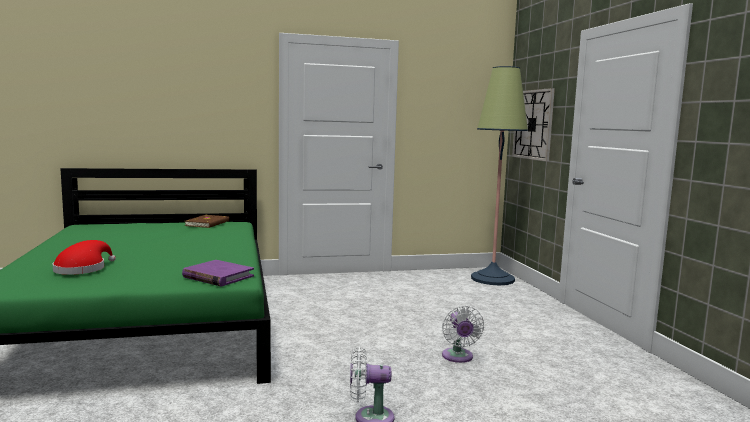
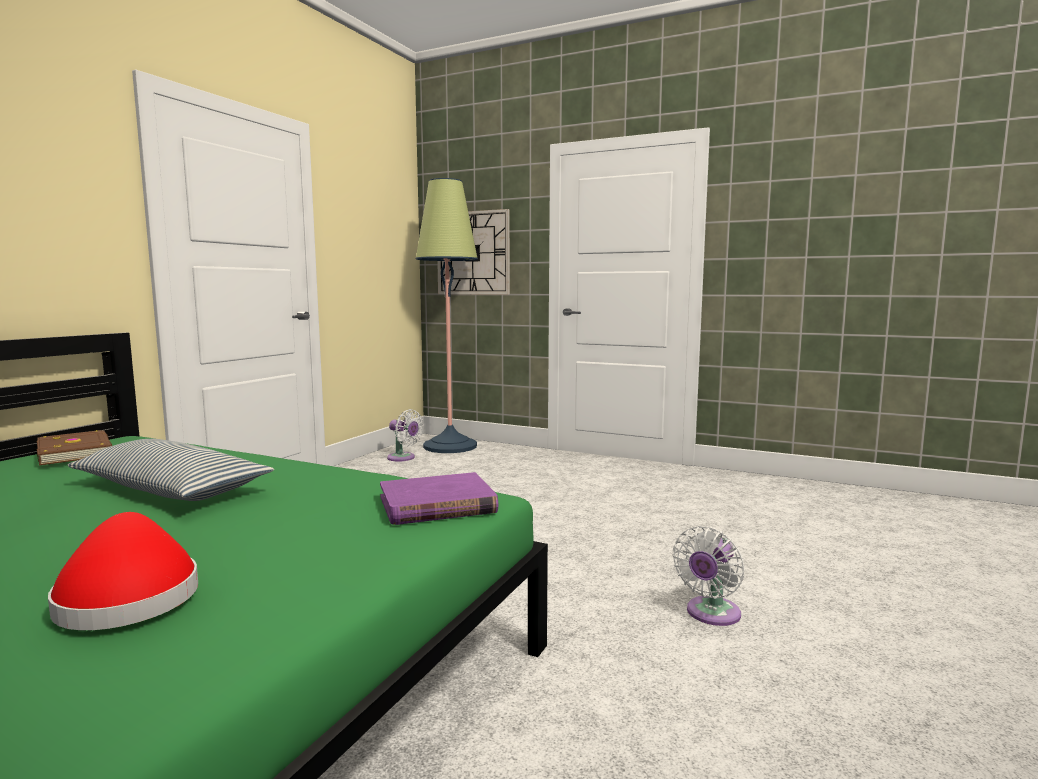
camera: 50 degrees left, 0 degrees up
(184, 244) = (171, 489): none -> pillow
(458, 357) = (615, 525): white fan -> white fan (403, 458)

